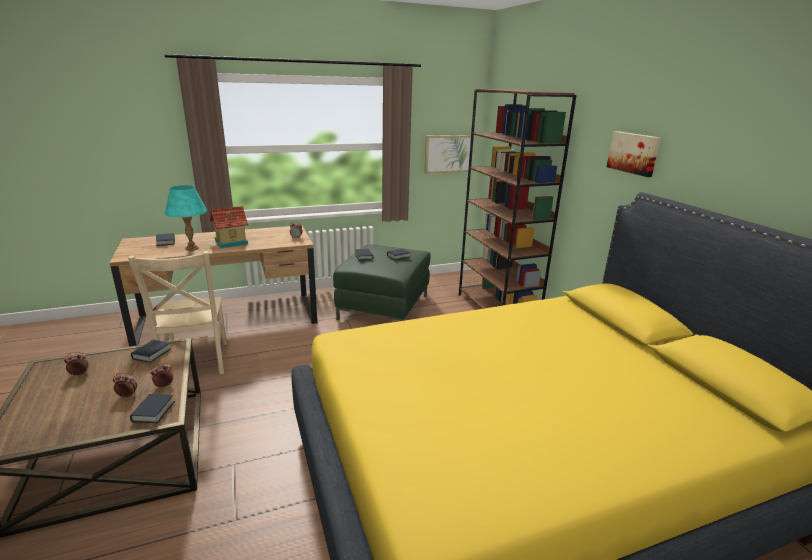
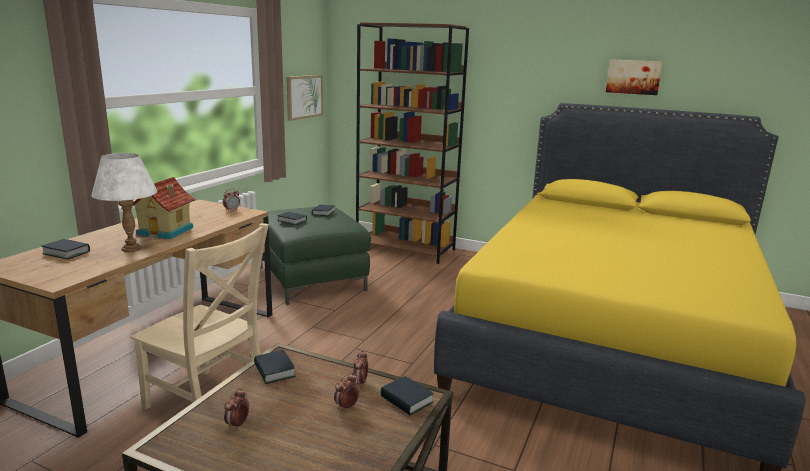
camera: 45 degrees left, 5 degrees down
(191, 248) = (131, 249): turquoise table lamp -> white table lamp
(633, 153) = (539, 74): picture -> picture (633, 77)

